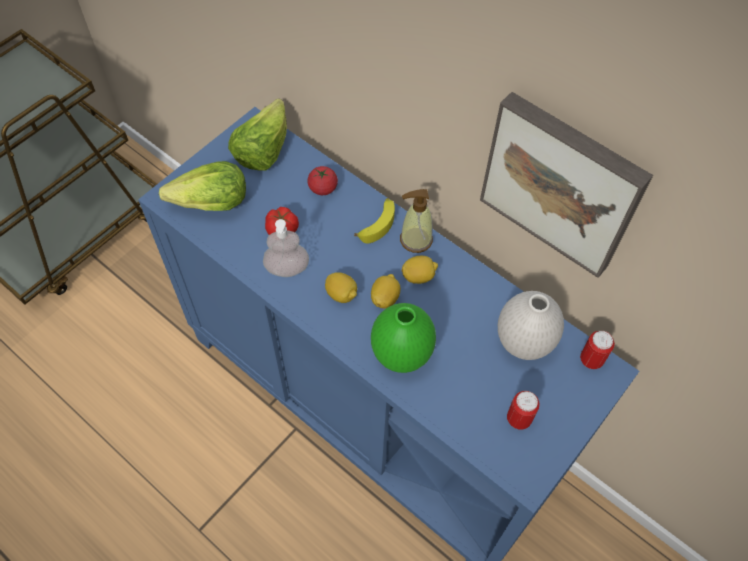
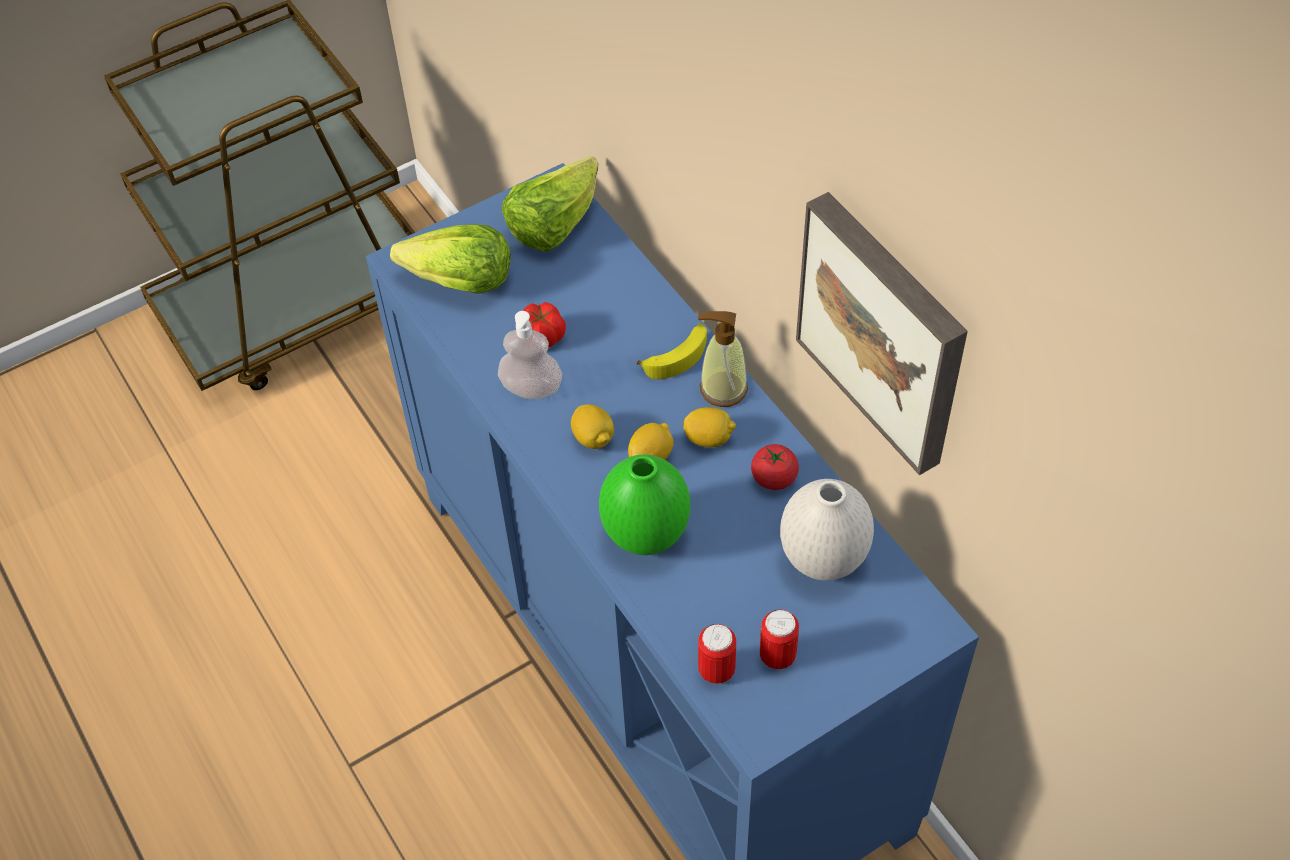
camera: 20 degrees right, 5 degrees down
(323, 188) = (618, 292): tomato -> tomato (774, 478)
(591, 360) = (912, 605): can -> can (716, 670)

